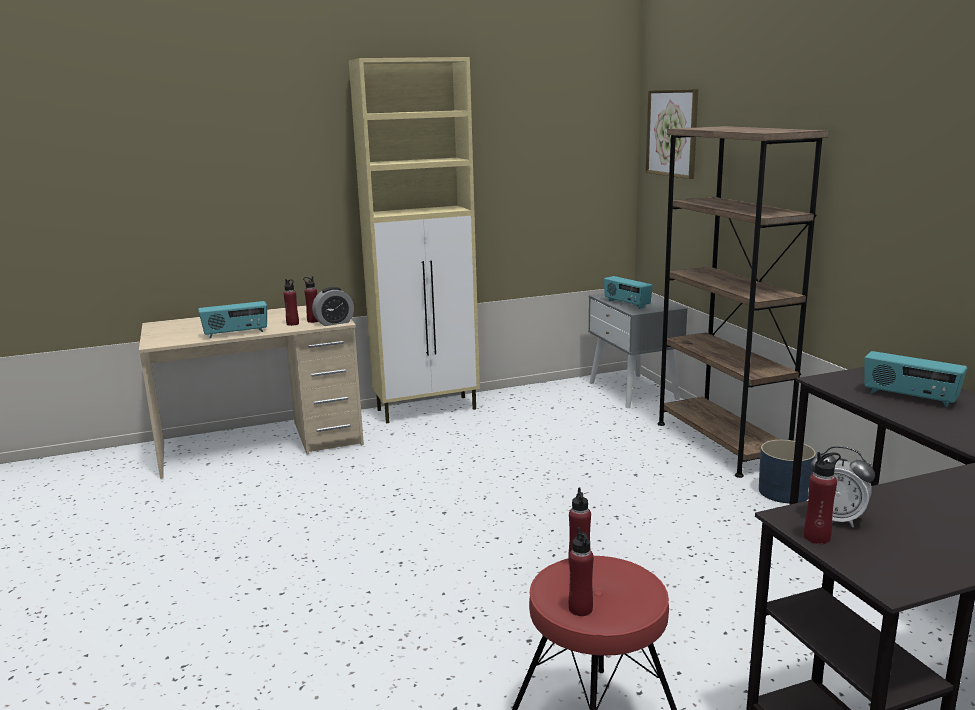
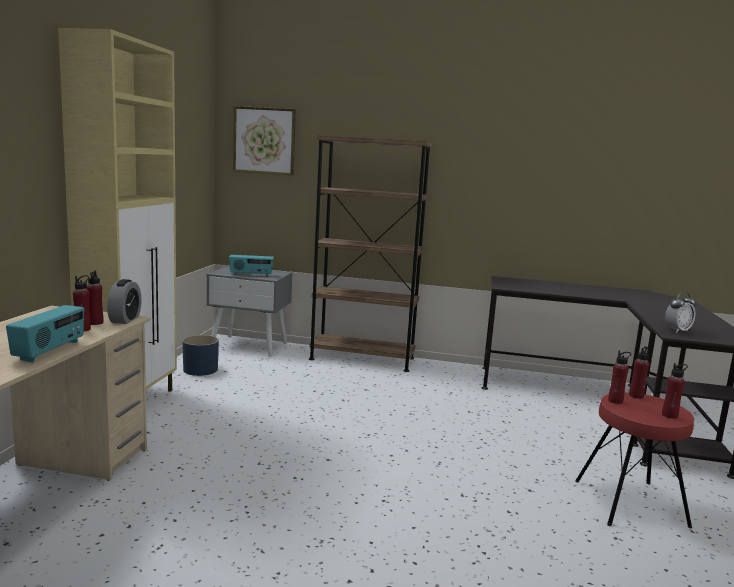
camera: 60 degrees left, 5 degrees down
(784, 492) = (438, 371): blue planter -> blue planter (200, 369)
(817, 537) = (696, 338): red bottle -> red bottle (636, 396)
(909, 398) = (543, 287): radio -> none

